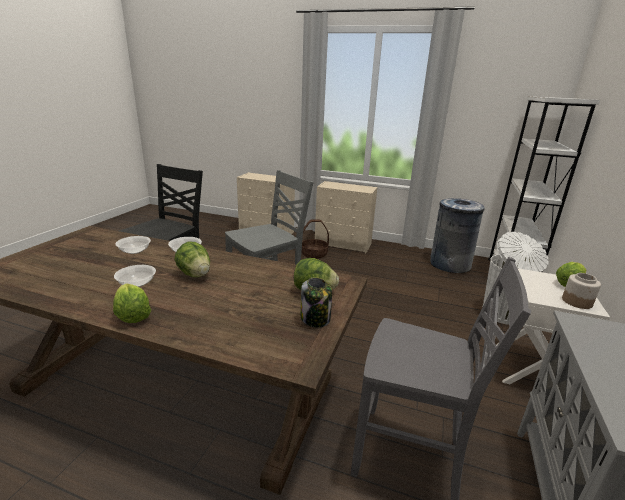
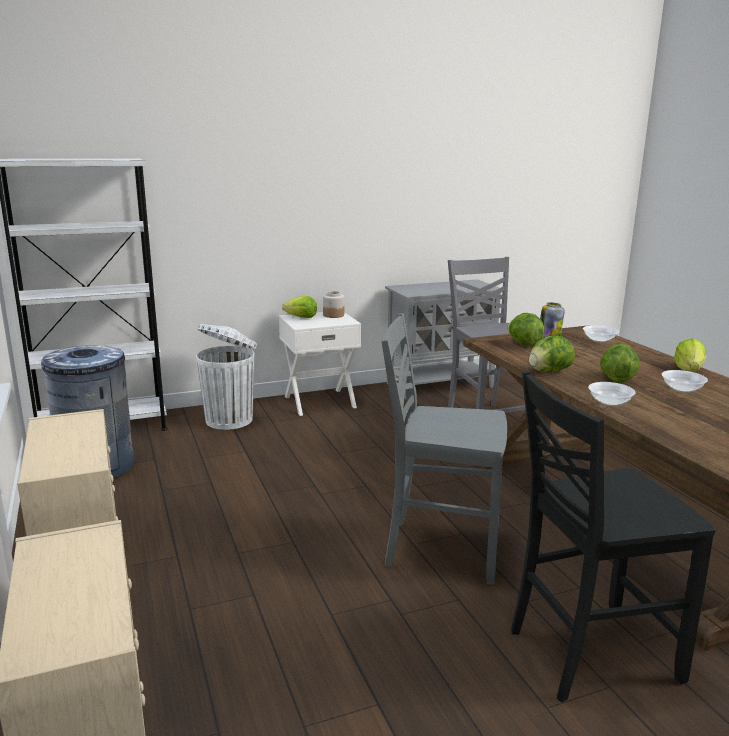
camera: 130 degrees left, 5 degrees down
(134, 251) = (680, 423): bowl -> bowl (599, 340)
(250, 264) = (549, 371): none -> lettuce
(314, 254) = (190, 602): basket -> none

